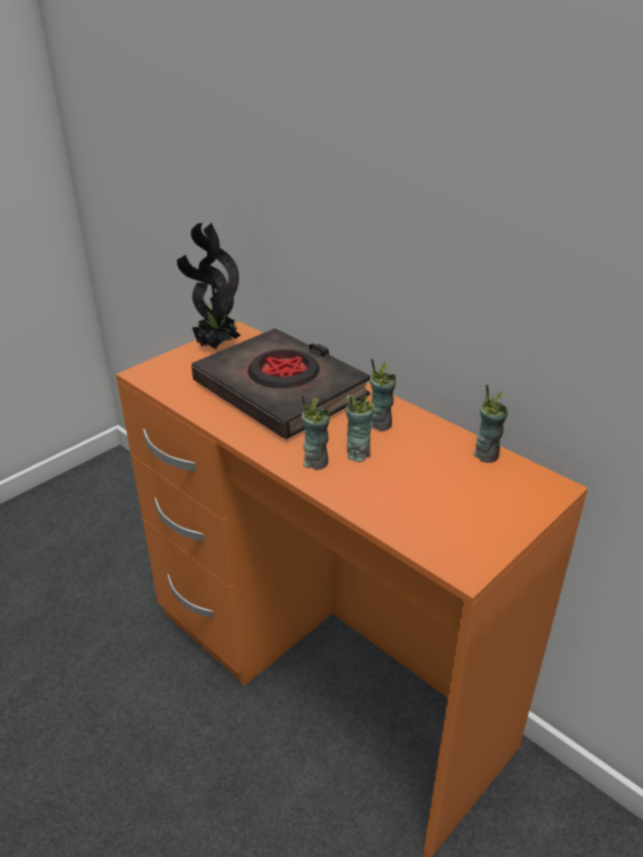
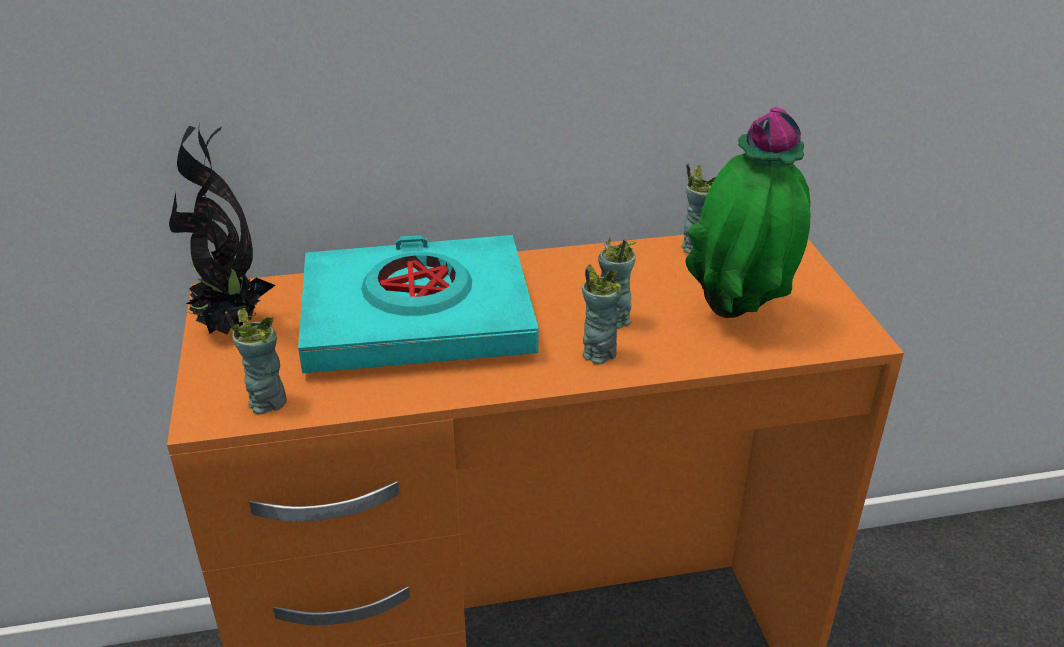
camera: 55 degrees left, 0 degrees up
(281, 390) = (417, 318): black book -> turquoise book
(380, 424) = (572, 281): cup -> cup (267, 401)
(424, 502) = (740, 315): none -> potted plant

